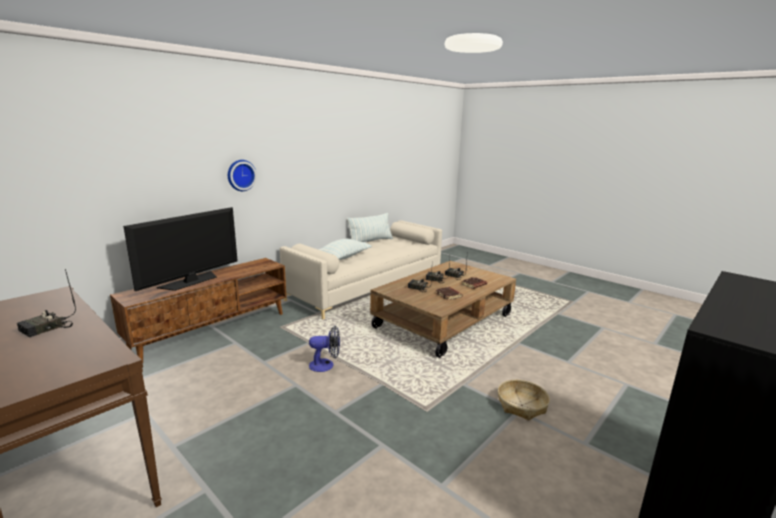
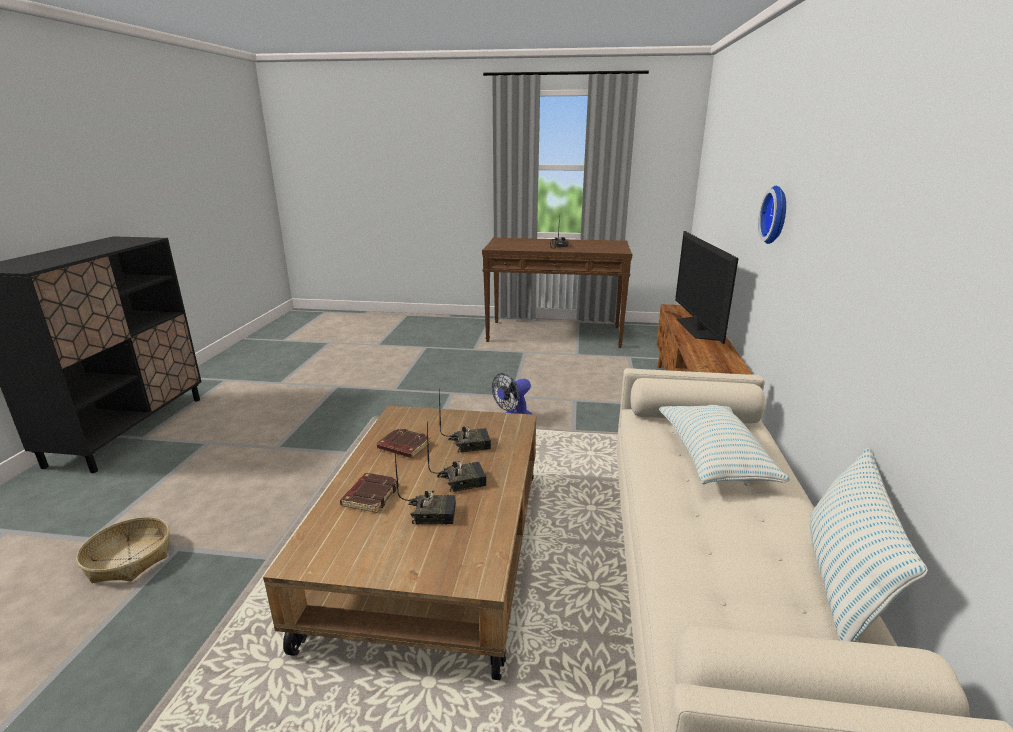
camera: 145 degrees right, 5 degrees up
(522, 405) = (271, 454): basket -> basket (129, 559)

